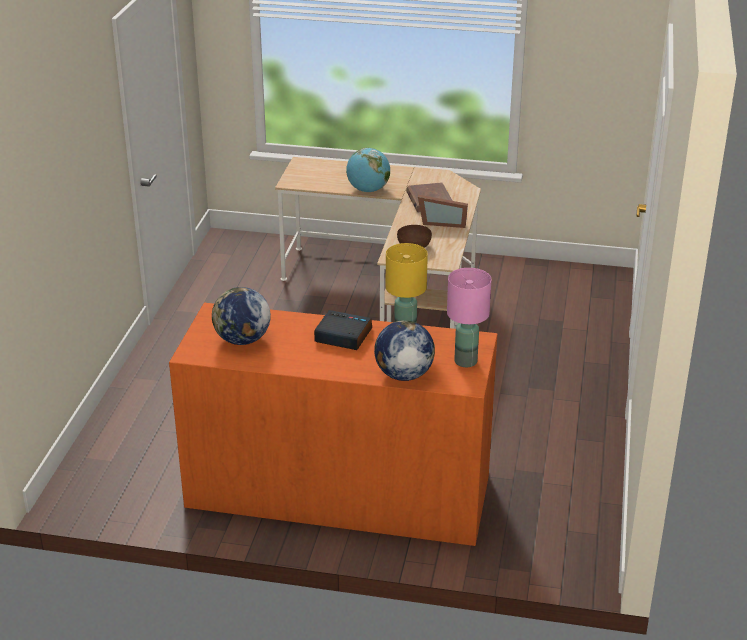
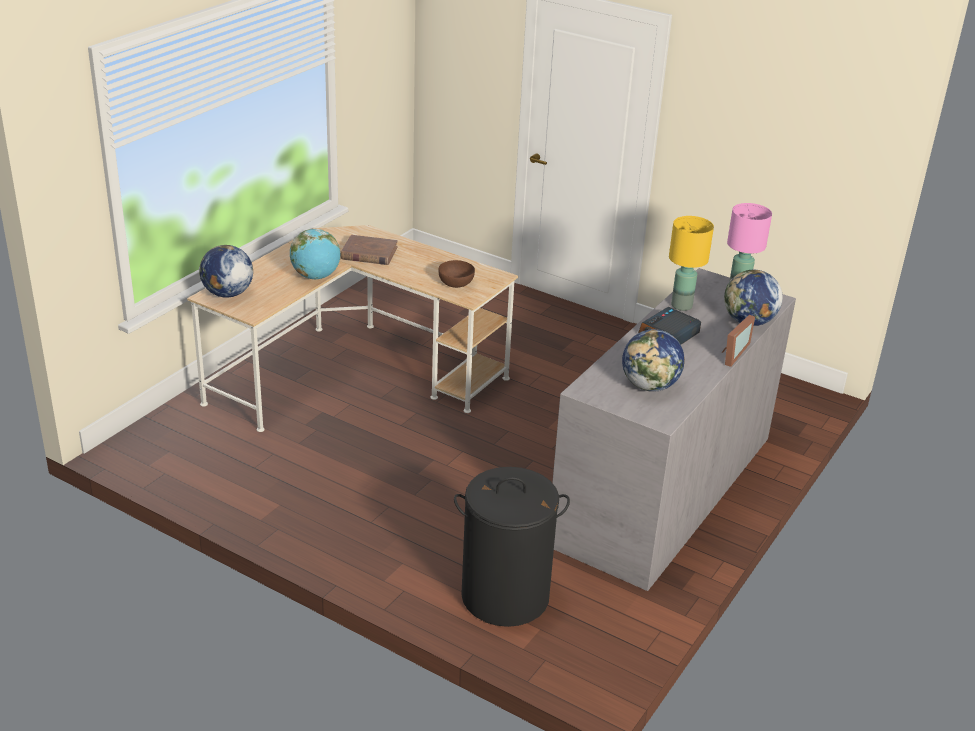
camera: 70 degrees left, 0 degrees up
(142, 435) = (505, 596): none -> black laundry basket
(310, 167) = (227, 294): none -> globe
(338, 491) = (664, 489): orange dresser -> grey dresser
(442, 222) = (420, 259): picture frame -> picture frame (731, 353)

